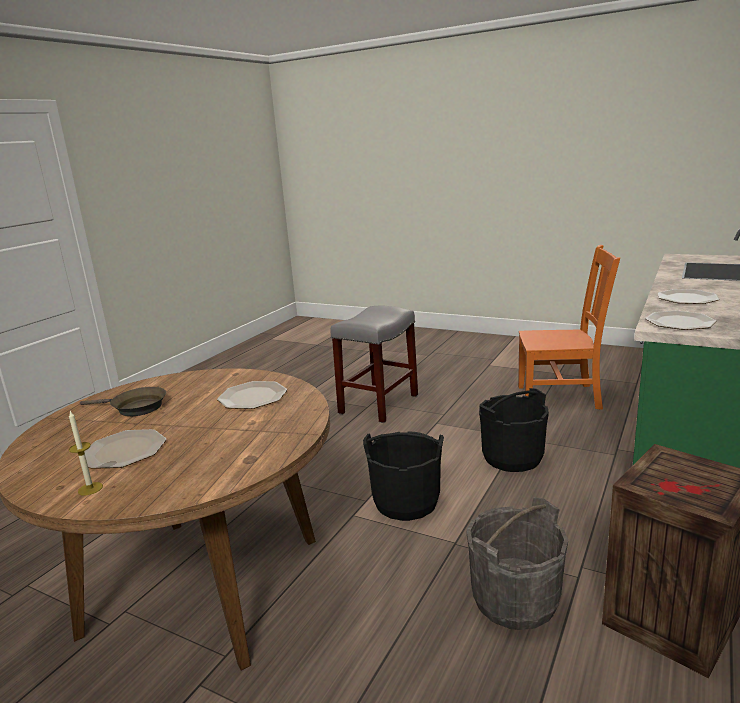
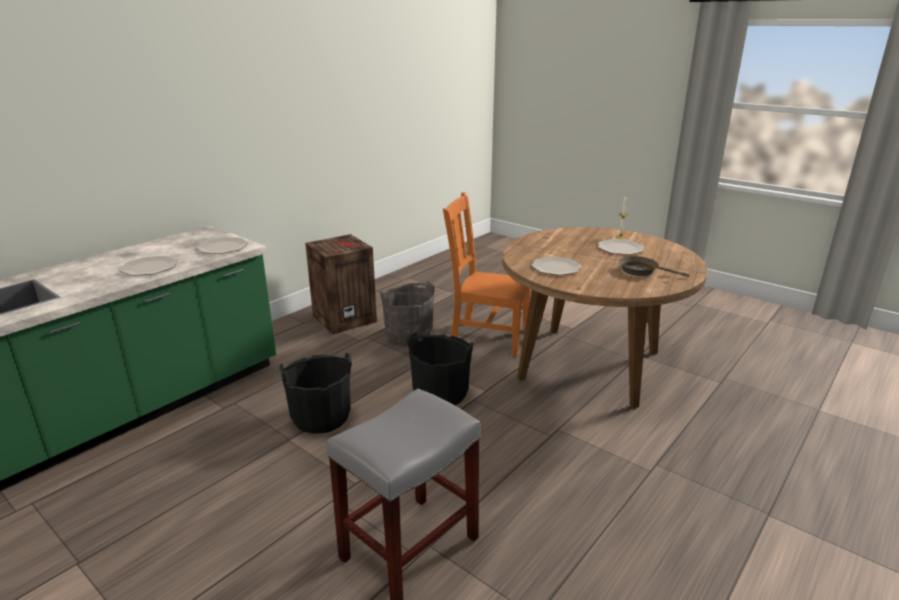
camera: 170 degrees left, 5 degrees up
(562, 397) = (161, 496): orange chair -> orange chair (486, 337)

